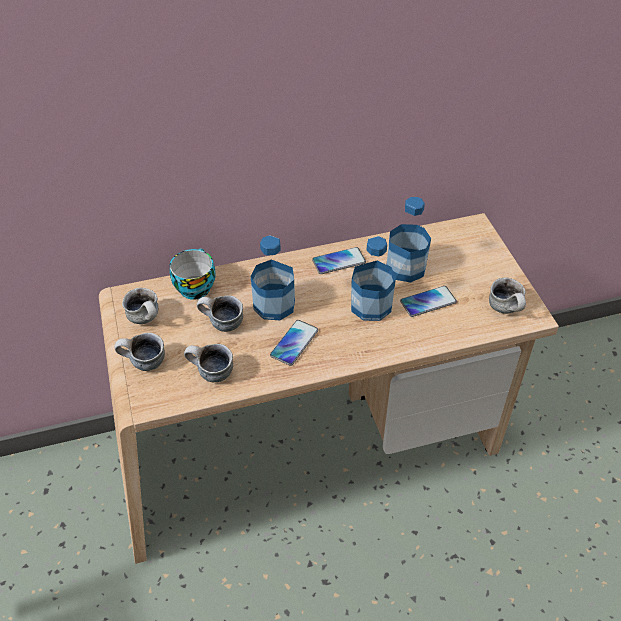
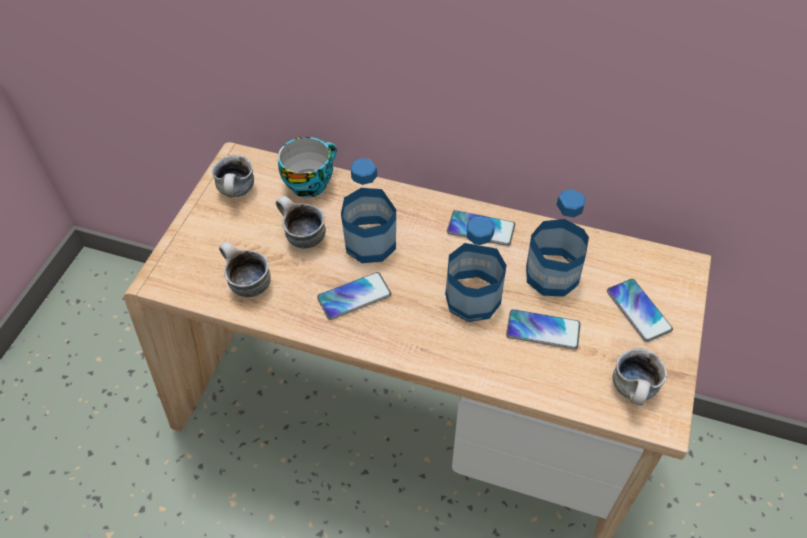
camera: 35 degrees right, 5 degrees up
(143, 364) = (196, 238): mug -> none
(471, 263) = (638, 310): none -> phone

